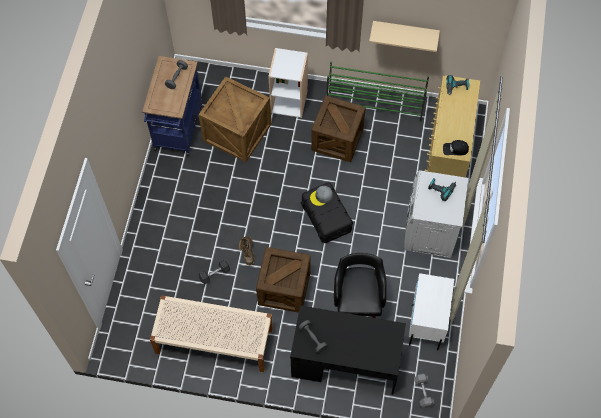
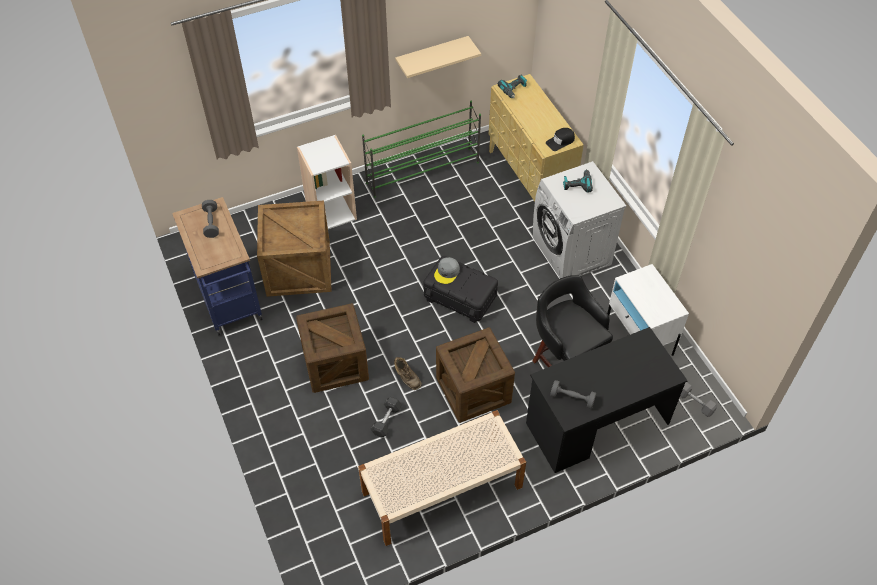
camera: 35 degrees left, 10 degrees down
(337, 139) = (410, 220): crate -> crate (335, 363)

